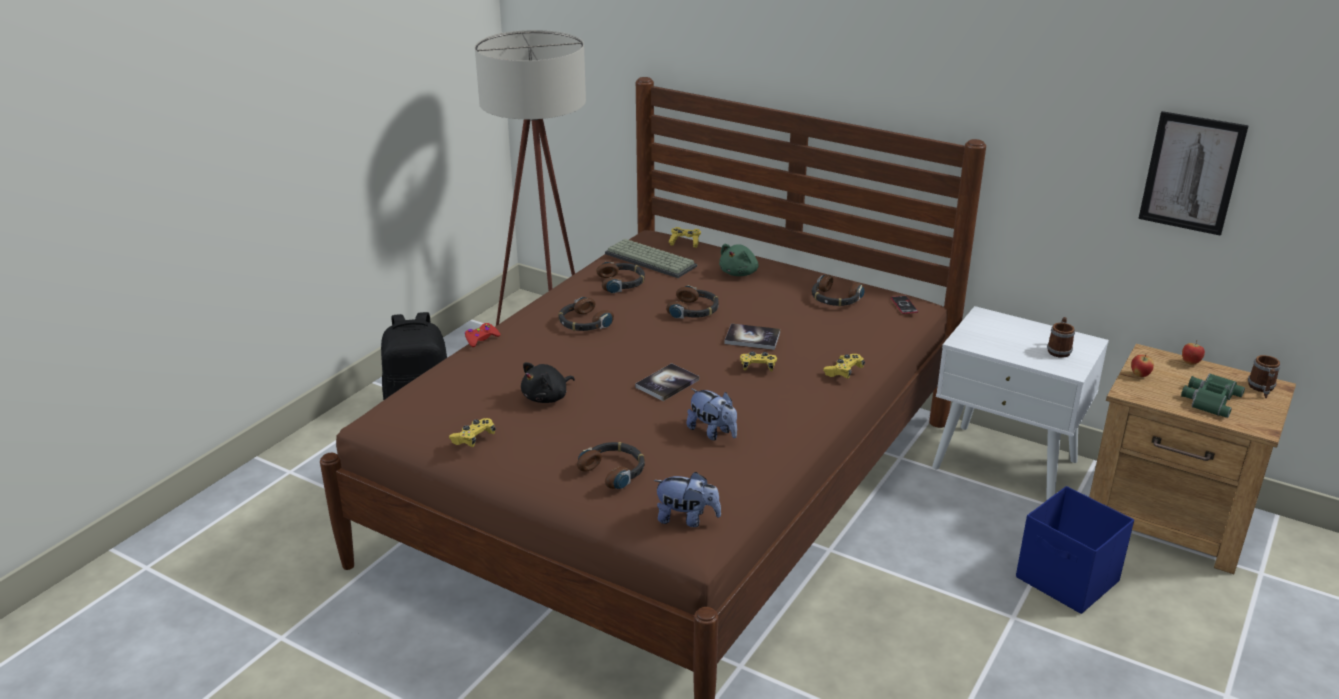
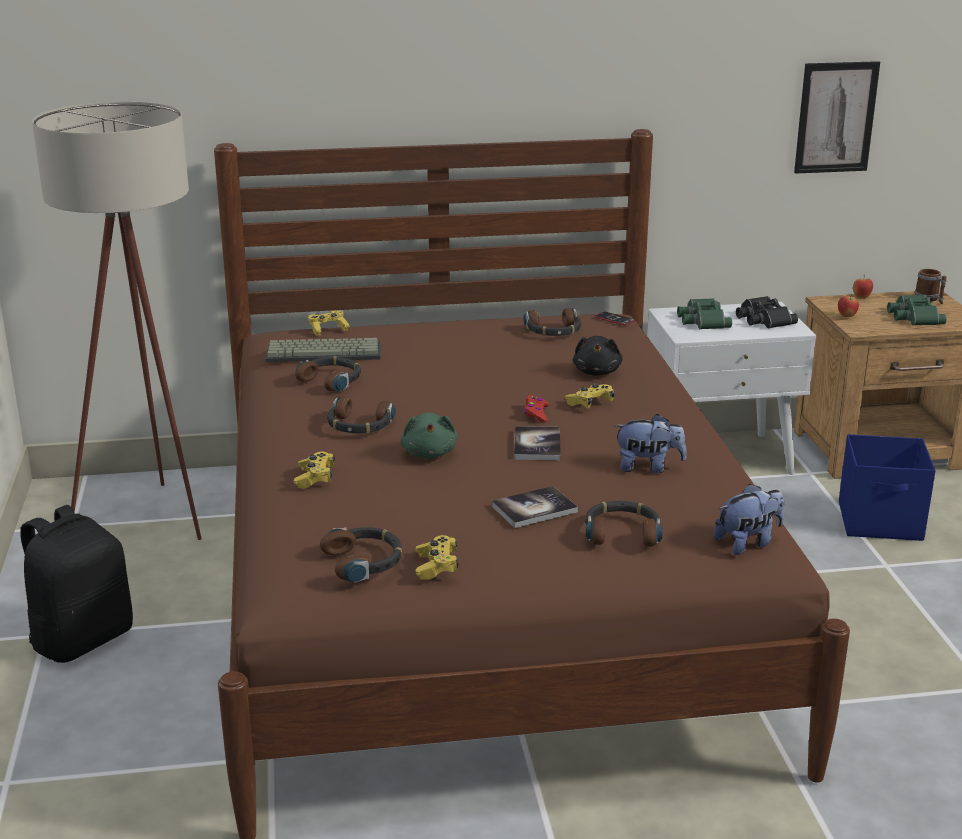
camera: 40 degrees left, 5 degrees down
(481, 339) = (270, 479): red game controller -> red game controller (536, 414)
(547, 397) = (445, 500): black plush toy -> black plush toy (597, 372)
(694, 310) = (448, 379): headphones -> headphones (364, 561)
(739, 273) = (429, 338): green plush toy -> green plush toy (429, 453)
(752, 338) = (542, 383): book -> book (534, 509)
(844, 372) = (661, 383): yellow game controller -> yellow game controller (315, 478)
(1001, 332) = (702, 320): none -> green binoculars
(1059, 350) = (762, 319): mug -> black binoculars

